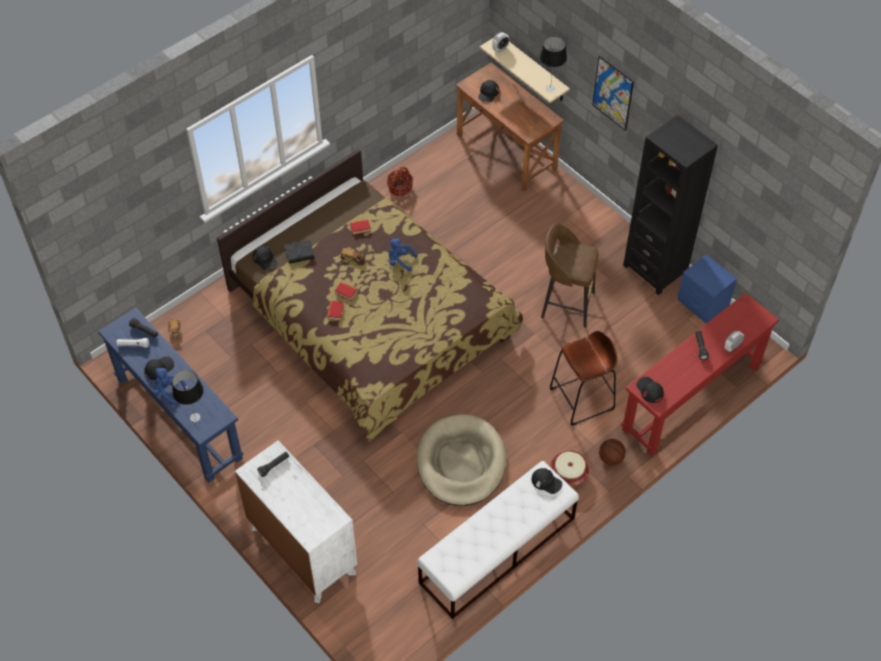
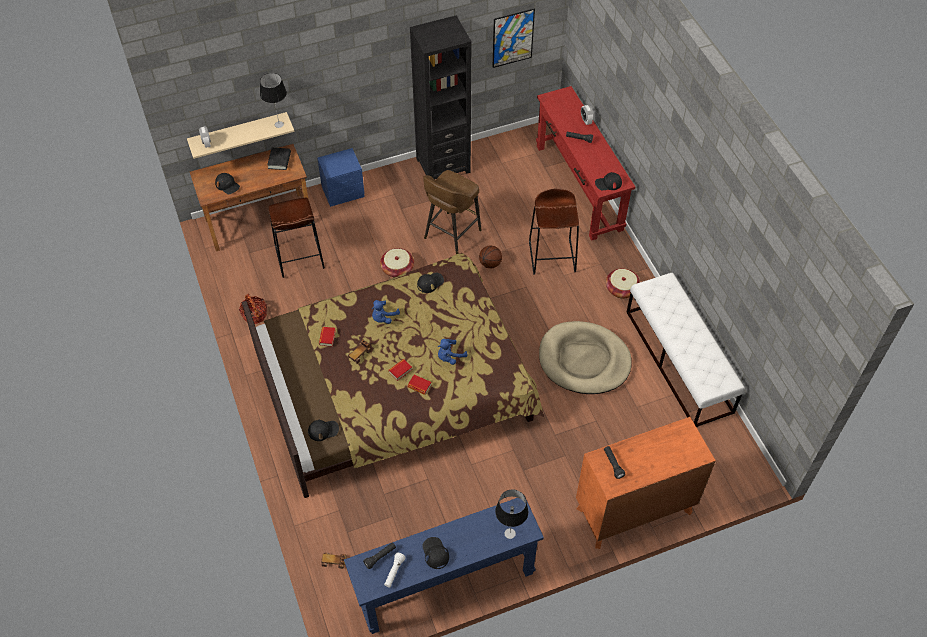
camera: 70 degrees left, 0 degrees up
(169, 391) = (468, 550): blue plush toy -> blue plush toy (449, 357)
(299, 254) = (333, 397): black book -> black book (279, 160)
(302, 550) = (634, 510): white dresser -> orange dresser
(479, 196) = (299, 257): none -> brown stool
(502, 274) = (397, 269): none -> basket
(546, 482) = (655, 288): black cap -> black cap (430, 283)
(611, 458) = (616, 256): basketball -> basketball (490, 263)
(613, 93) = (335, 72): picture -> picture (513, 38)
(702, 303) = (491, 149): blue nightstand -> blue nightstand (343, 192)

